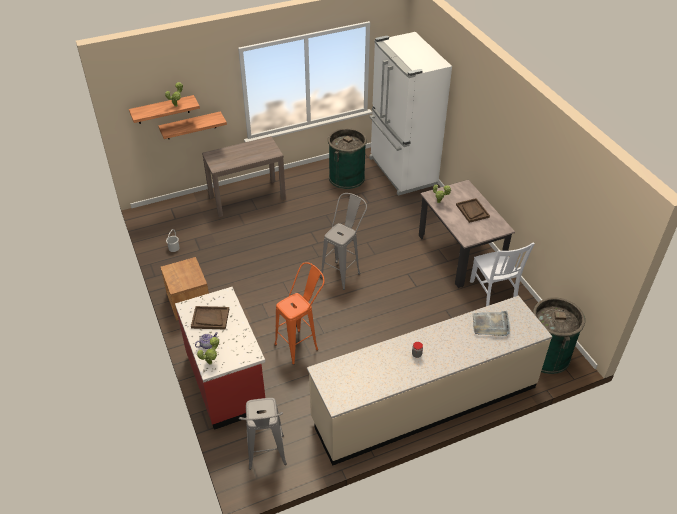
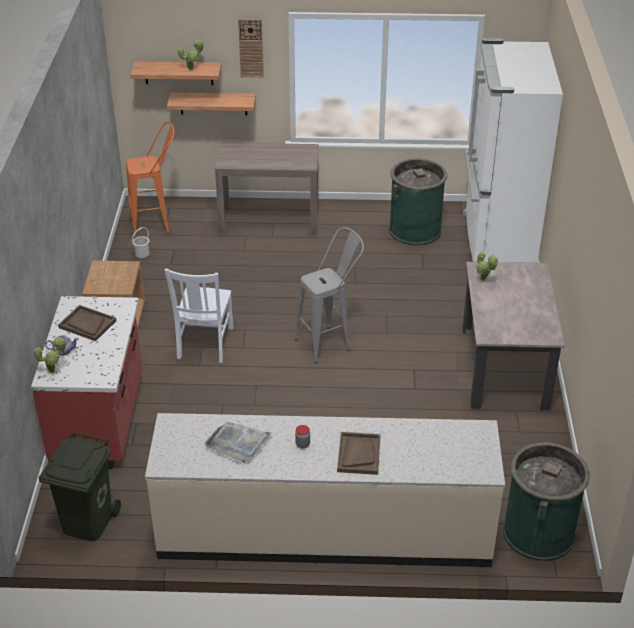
camera: 25 degrees right, 5 degrees down
(214, 79) = (251, 48): none -> wall clock
(267, 459) = (87, 522): grey stool -> green trash can
(301, 344) = (217, 409): orange stool -> orange stool (157, 224)
(472, 211) = (522, 303): brown tray -> brown tray (358, 454)
(490, 325) = (428, 442): grey tray -> grey tray (237, 443)
(493, 292) = (518, 430): white chair -> white chair (204, 344)

